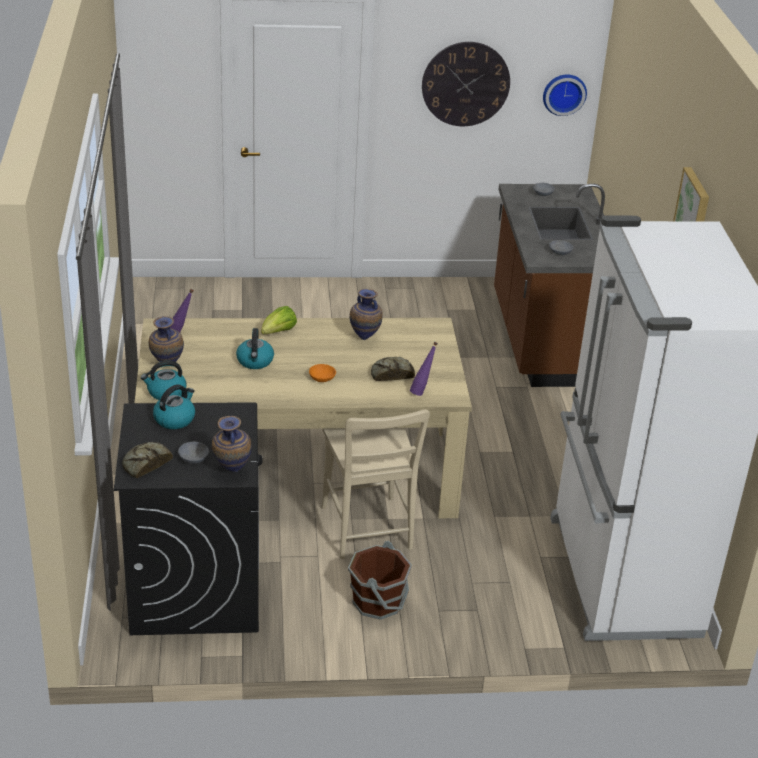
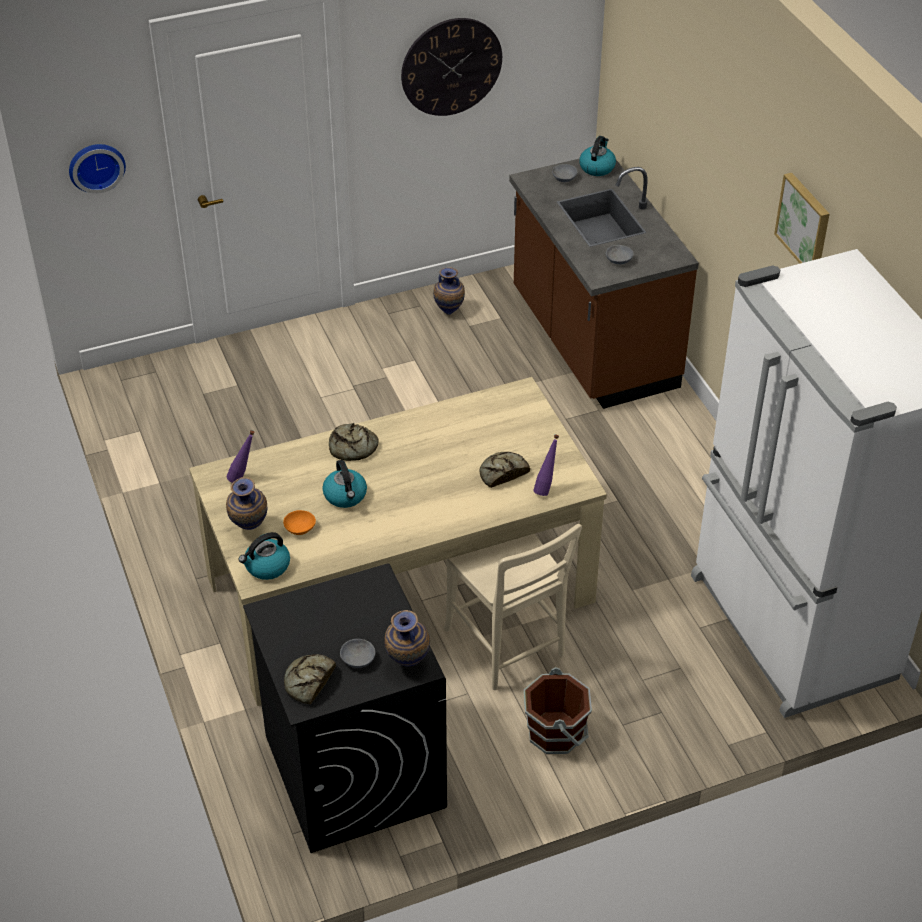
camera: 15 degrees left, 10 degrees up
(175, 419) = (311, 611): kettle -> kettle (597, 167)
(278, 332) = (352, 448): lettuce -> bread
(322, 378) = (430, 498): orange bowl -> orange bowl (300, 527)
(365, 337) = (451, 430): vase -> vase (449, 311)
(564, 93) = (562, 52): wall clock -> wall clock (96, 166)

